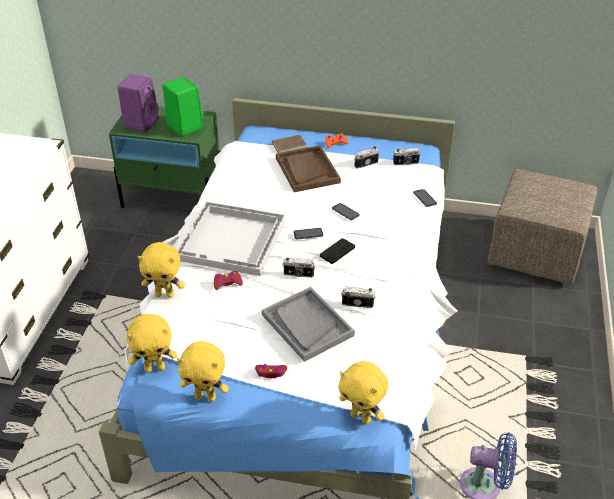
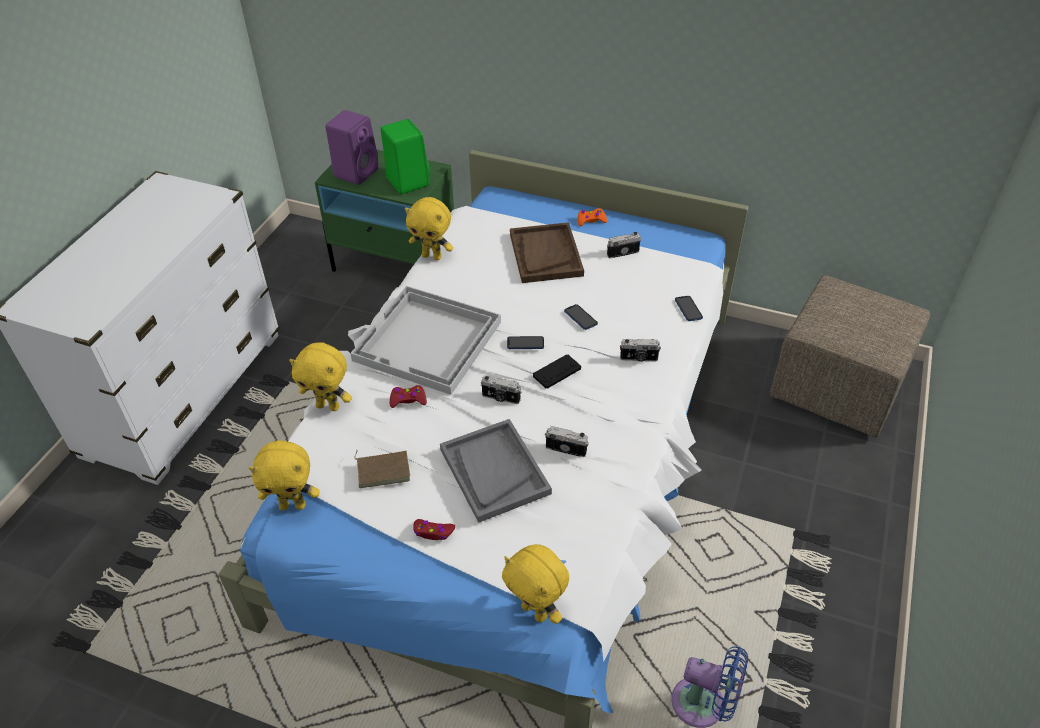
camera: 10 degrees right, 5 degrees up
(206, 396) = (345, 553): yellow plush toy -> yellow plush toy (432, 256)
(288, 145) = (530, 218): brown book -> brown book (383, 469)
(406, 163) = (675, 257): camera -> camera (639, 358)

